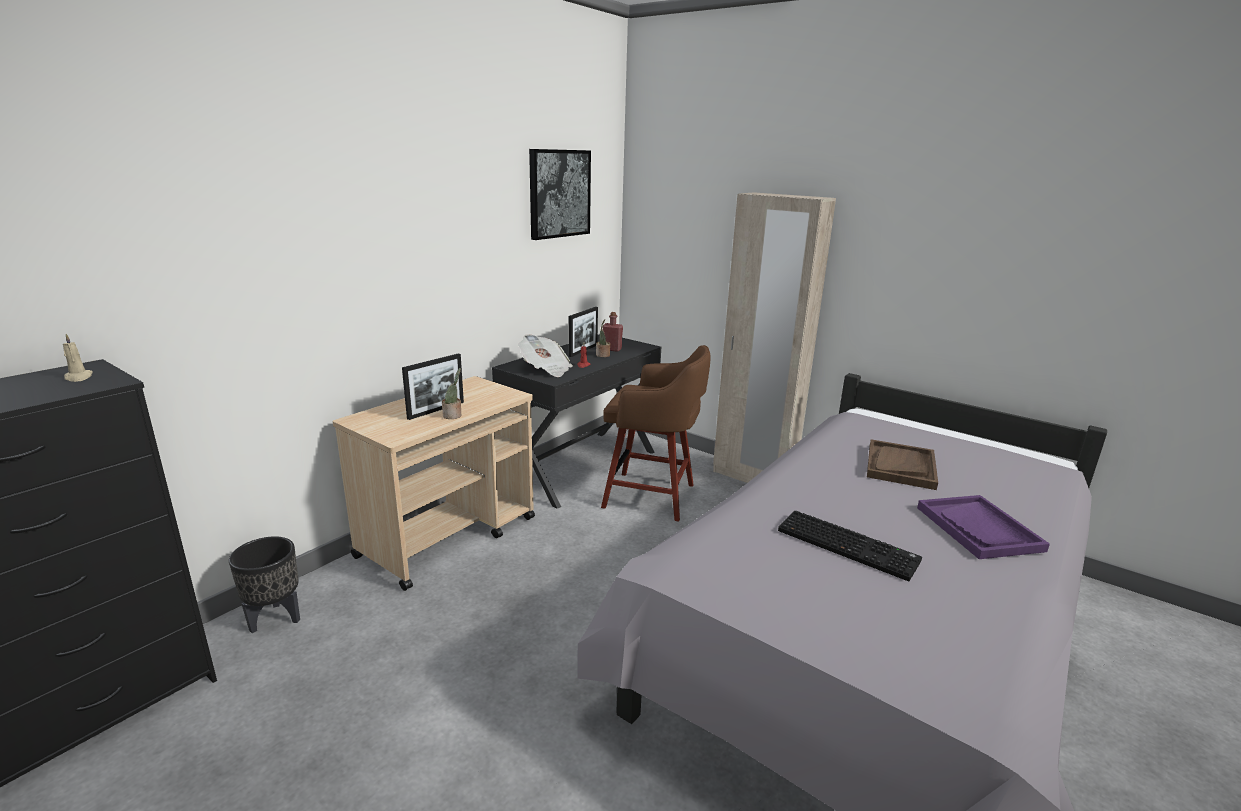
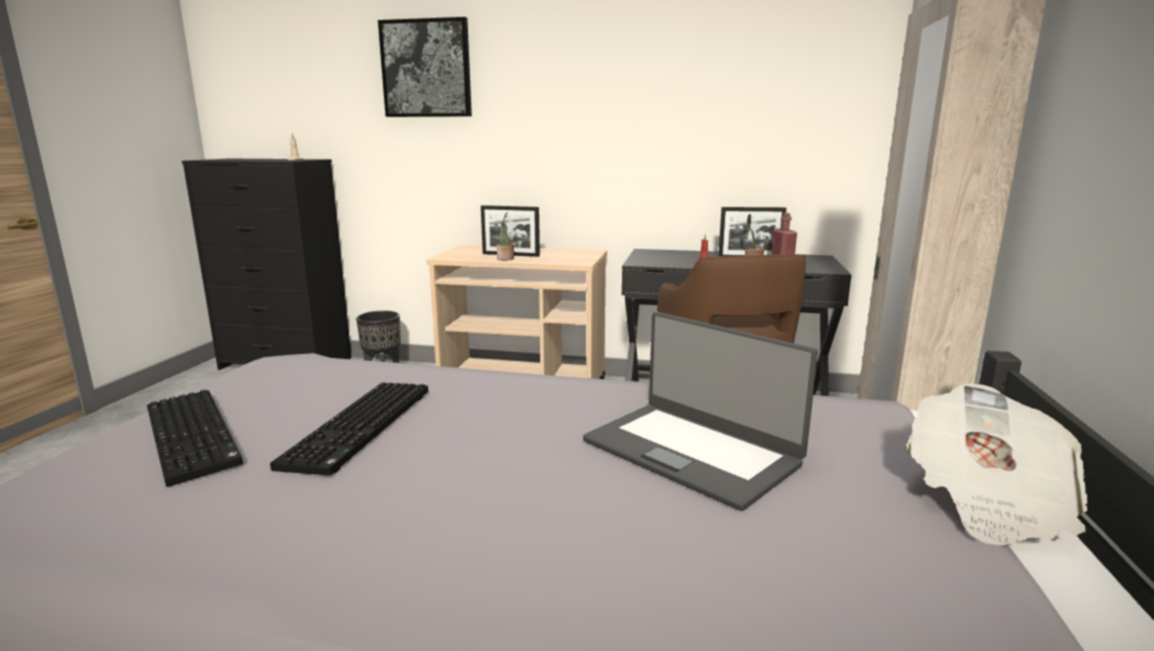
camera: 65 degrees right, 5 degrees down
(545, 369) = (662, 258): newspaper -> newspaper (986, 501)
(559, 193) = (763, 62): picture -> picture (426, 69)
(845, 611) = (195, 436): none -> keyboard
(900, 466) = (692, 451): brown tray -> laptop
(979, 529) = (482, 532): purple tray -> none

